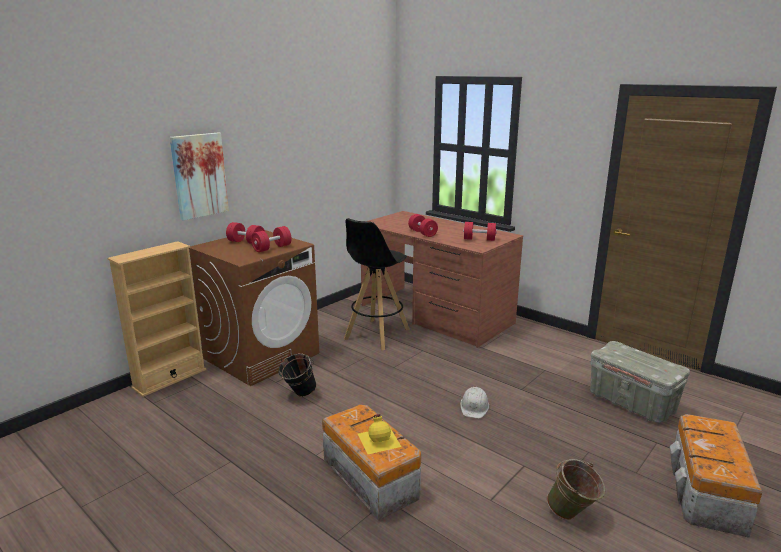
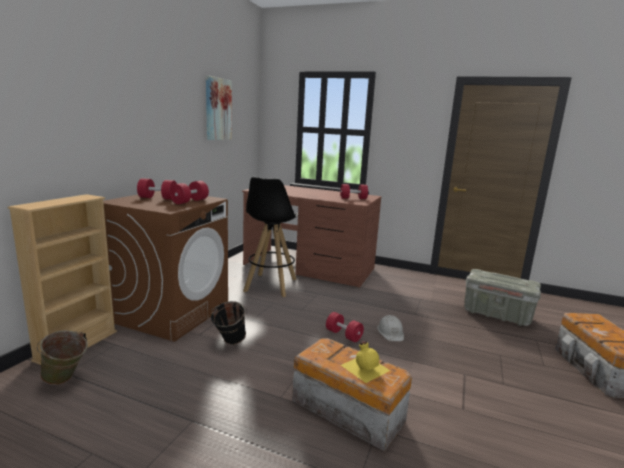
camera: 20 degrees left, 5 degrees down
(199, 175) = (108, 128): picture -> picture (218, 109)
(422, 233) = (304, 195): red dumbbell -> red dumbbell (343, 335)
(572, 515) = (533, 408): green bucket -> green bucket (65, 381)

